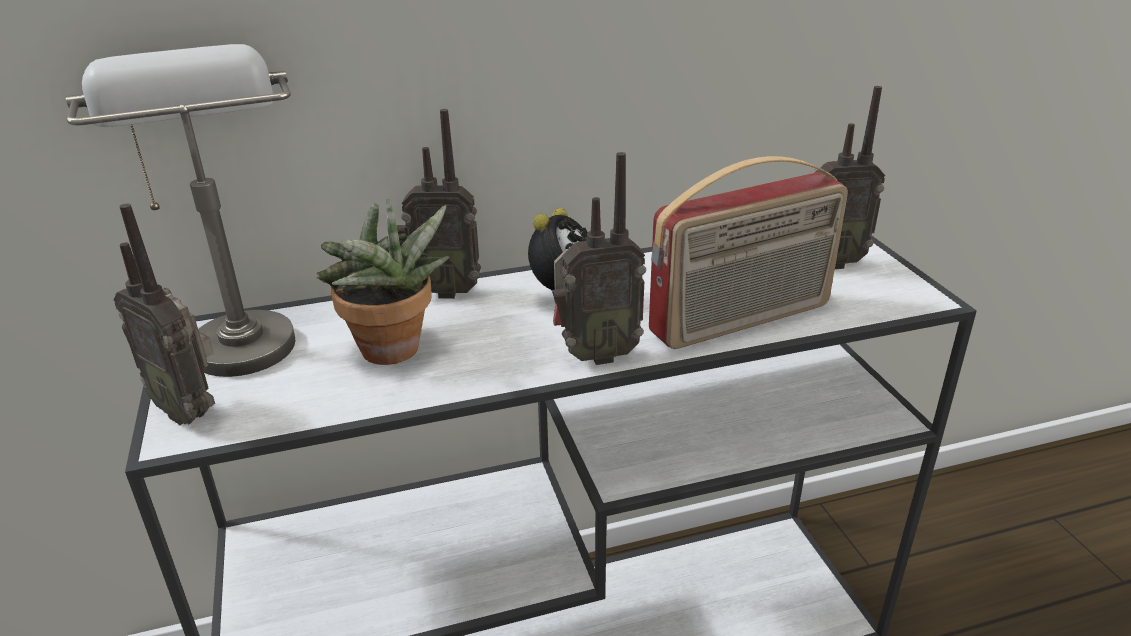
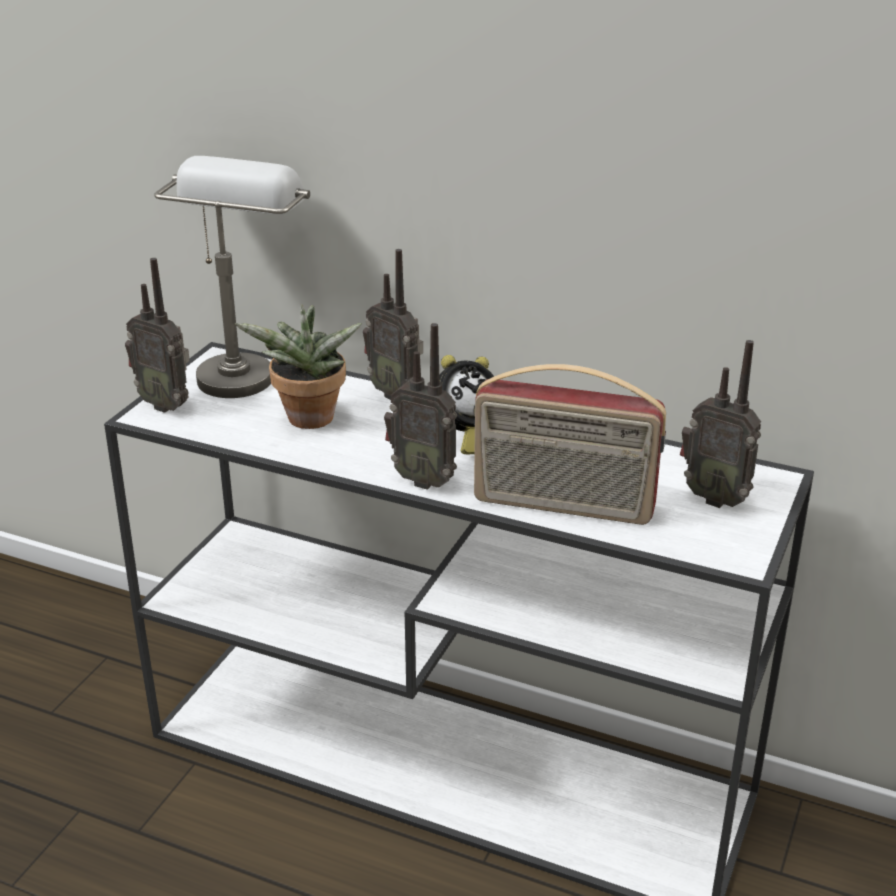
camera: 40 degrees right, 0 degrees up
(189, 410) = (166, 404): radio -> radio turned 45 degrees counterclockwise

